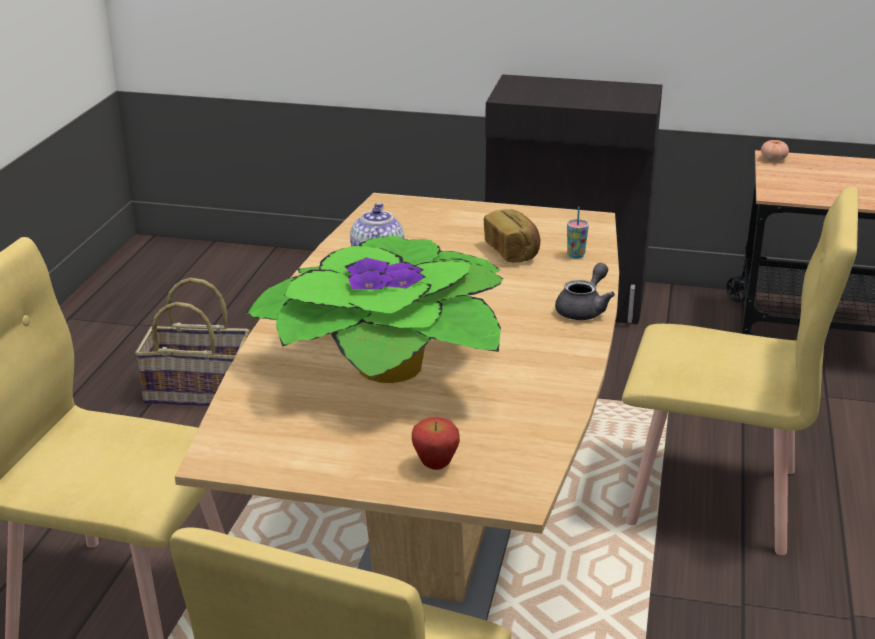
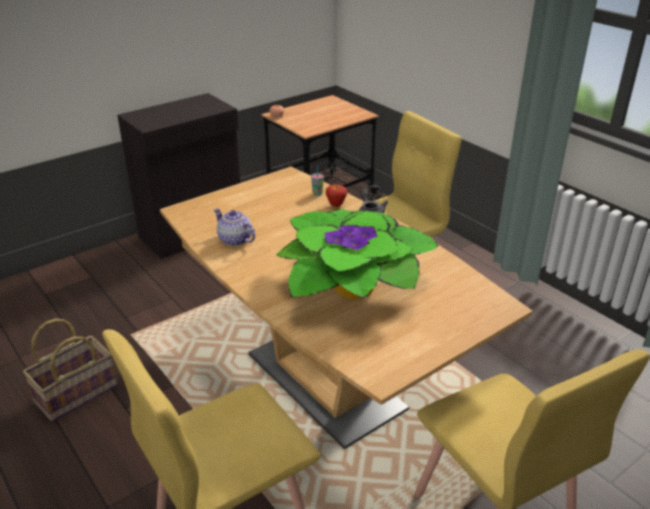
camera: 50 degrees left, 5 degrees up
(435, 466) = (459, 315): apple -> apple (336, 205)
(512, 252) = (289, 205): bread -> none

